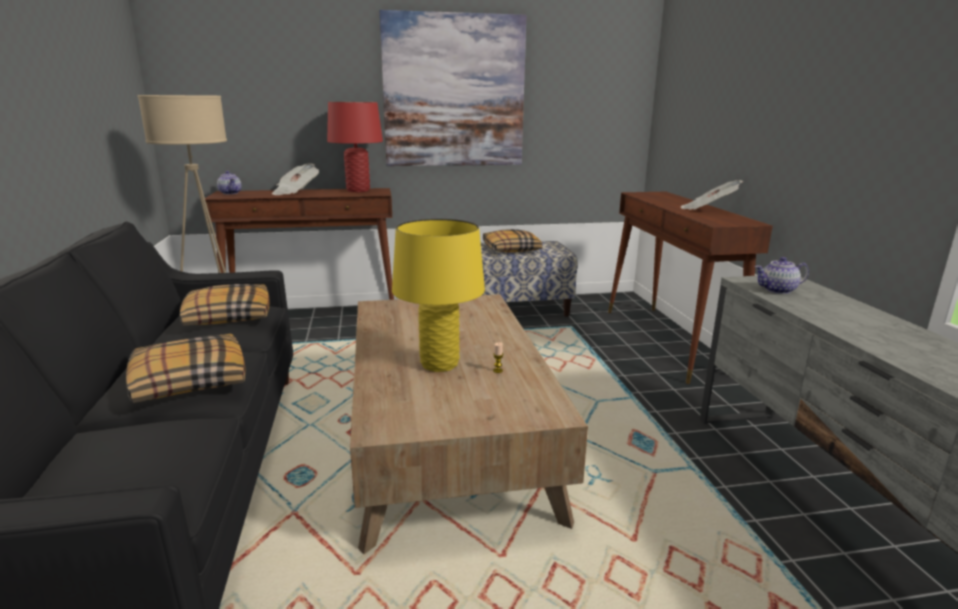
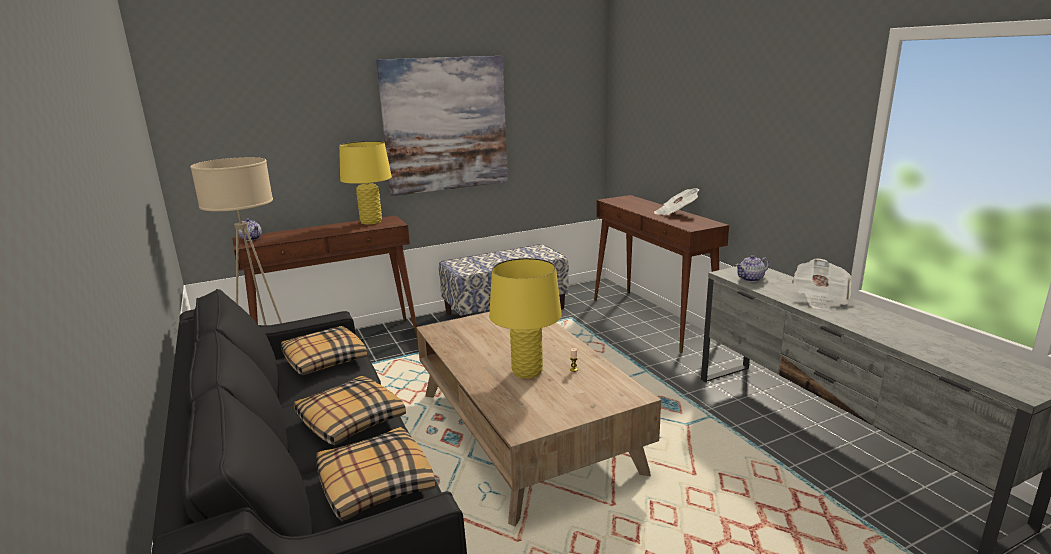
camera: 15 degrees left, 0 degrees up
(295, 192) = (315, 231): newspaper -> newspaper (819, 298)
(358, 190) = (371, 222): red table lamp -> yellow table lamp
(510, 249) = (508, 257): pillow -> pillow (374, 484)

